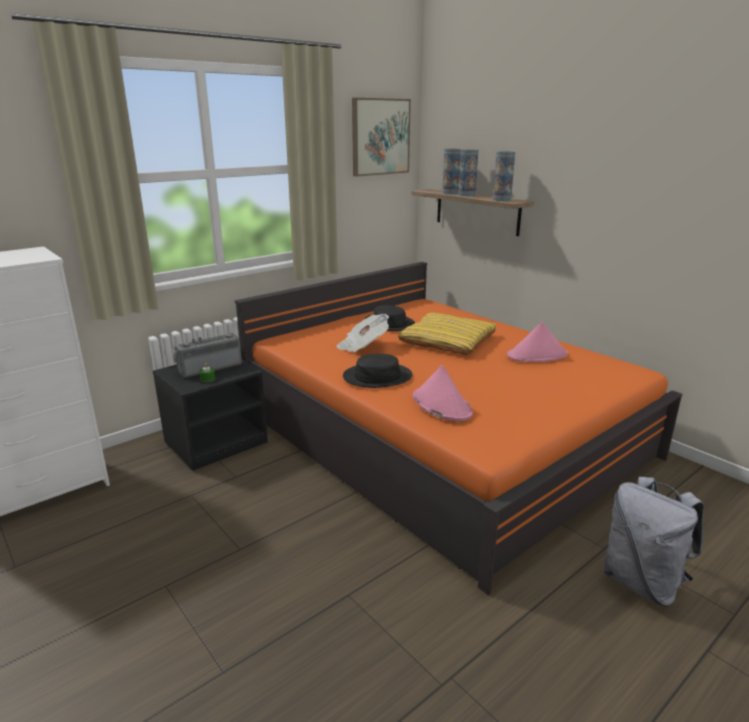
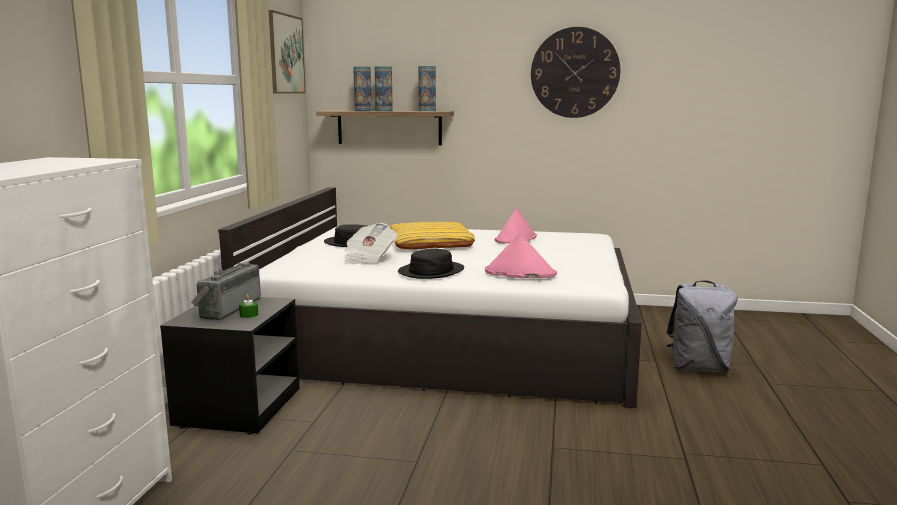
camera: 40 degrees left, 10 degrees down
(441, 434) = (448, 337): orange bed -> white bed
(669, 167) = (575, 72): none -> wall clock

